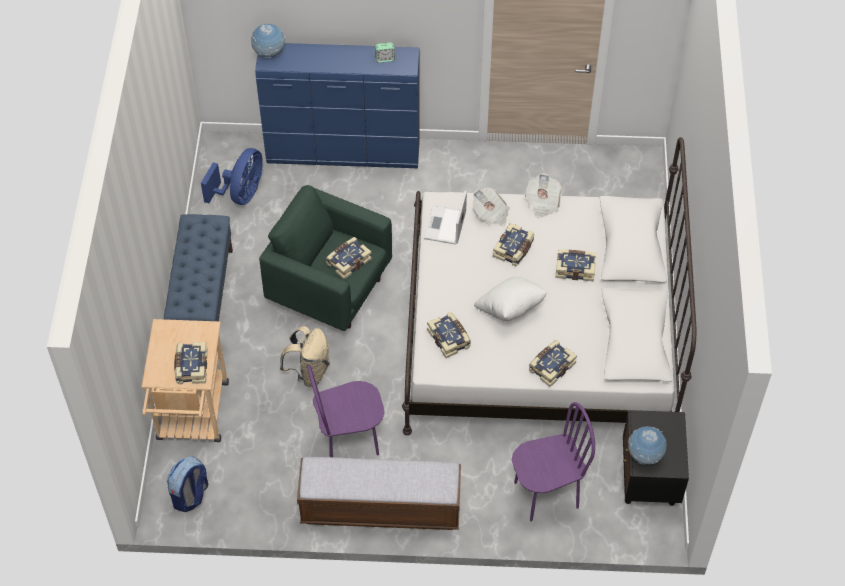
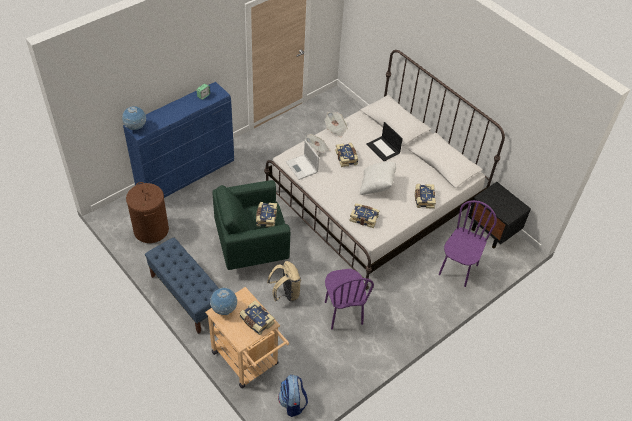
camera: 45 degrees left, 5 degrees down
(241, 194) = (151, 230): blue fan -> brown laundry basket
(349, 441) = (343, 313): purple chair -> purple chair turned 45 degrees counterclockwise
(380, 508) = (393, 334): bench -> none
(575, 268) = (383, 149): book -> laptop
(644, 456) = (503, 211): globe -> globe (224, 309)

